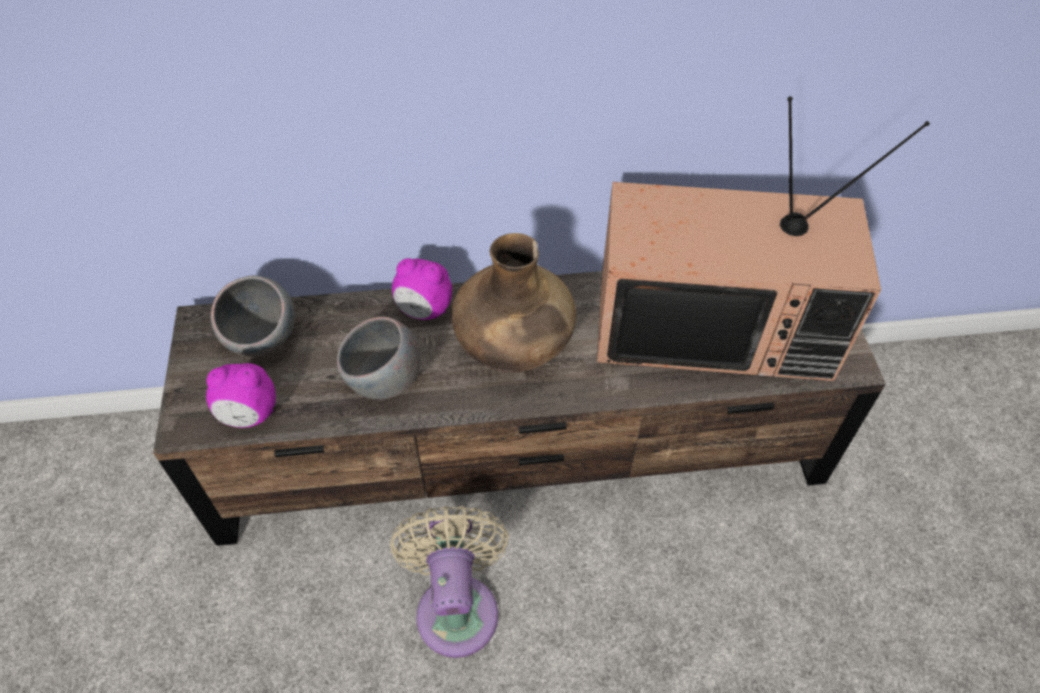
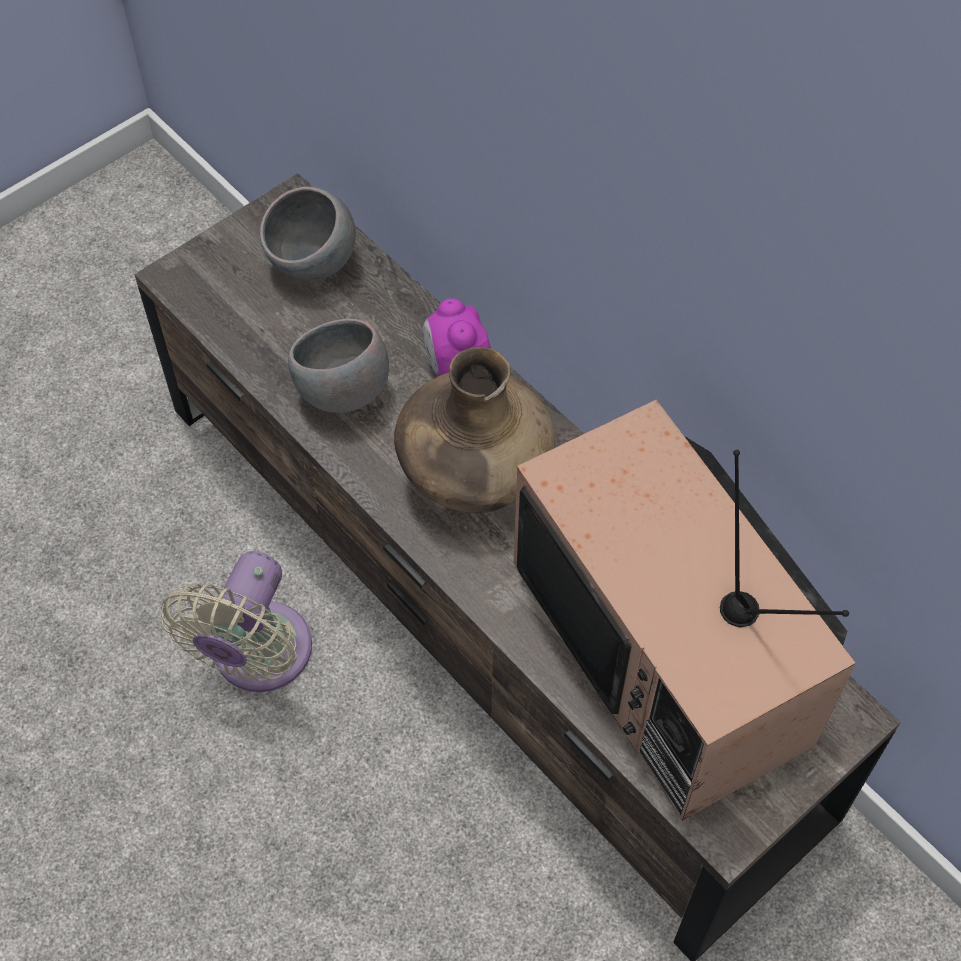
camera: 55 degrees right, 5 degrees up
(249, 415) = (223, 314): alarm clock -> none
(457, 606) = (257, 657): beige fan -> beige fan turned 150 degrees clockwise

